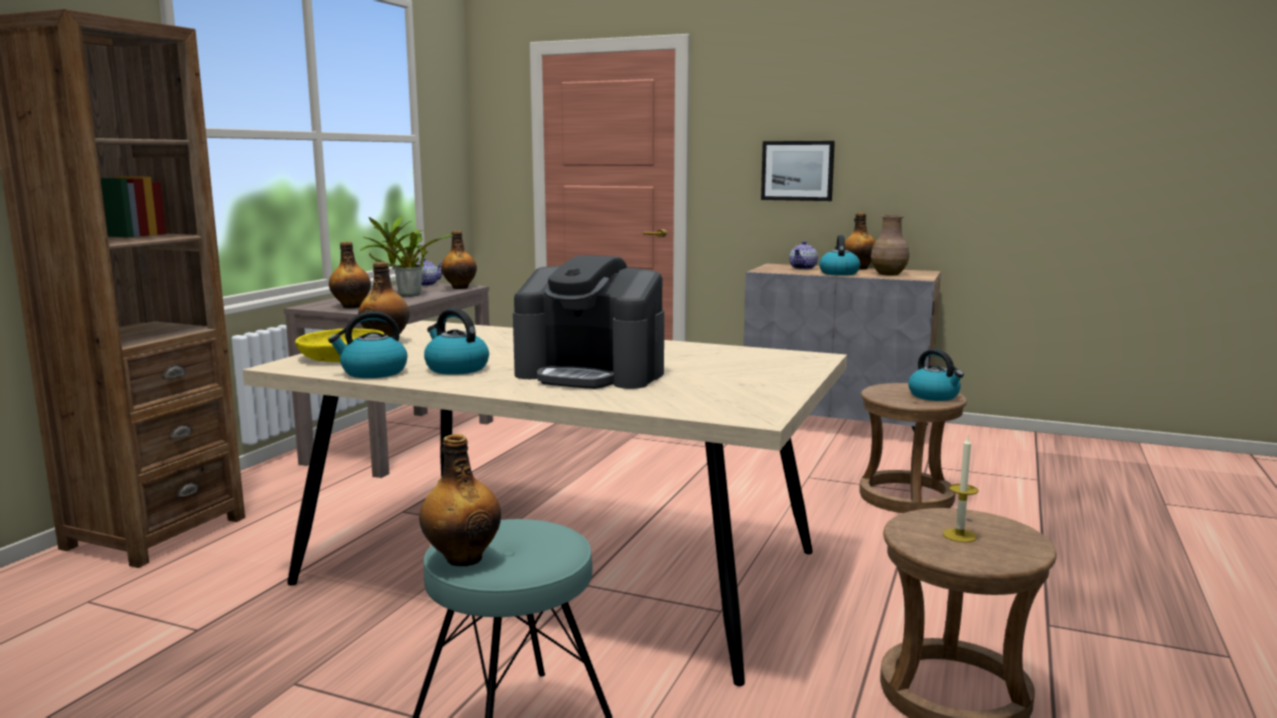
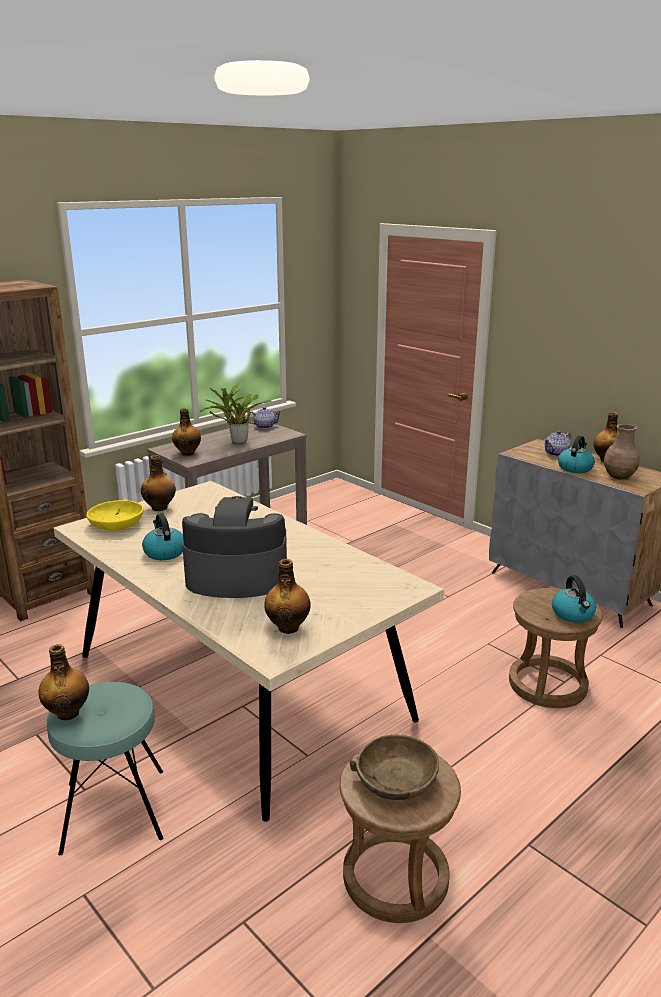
camera: 25 degrees right, 10 degrees up
(373, 372) = (115, 547): kettle -> none
(460, 287) = (284, 434): bottle -> bottle (288, 627)
(591, 373) = (236, 577): coffee machine -> coffee machine turned 135 degrees clockwise
(797, 170) = (571, 363): picture -> none
(959, 535) = (396, 779): candle -> brown bowl

